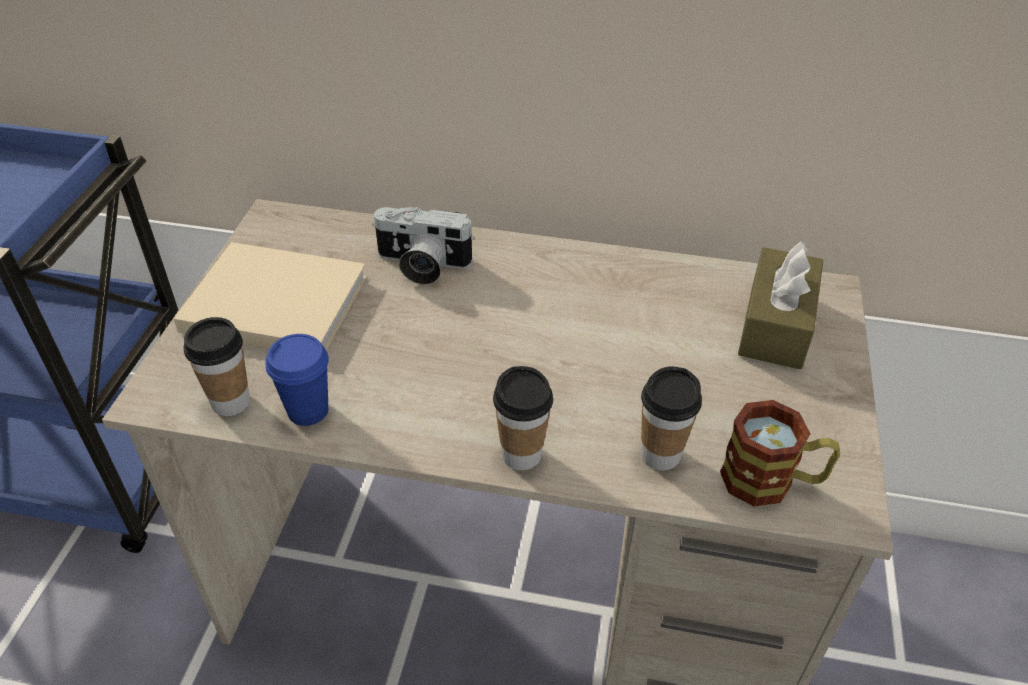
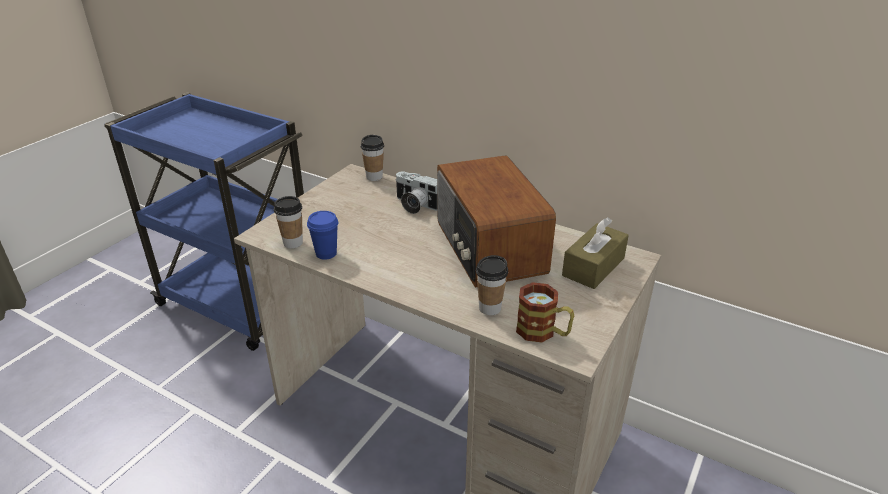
camera: 20 degrees right, 10 degrees down
(270, 303) = (333, 207): beige book -> none
(521, 454) = (418, 292): cup -> cup (374, 177)
(590, 327) = (488, 248): none -> radio

